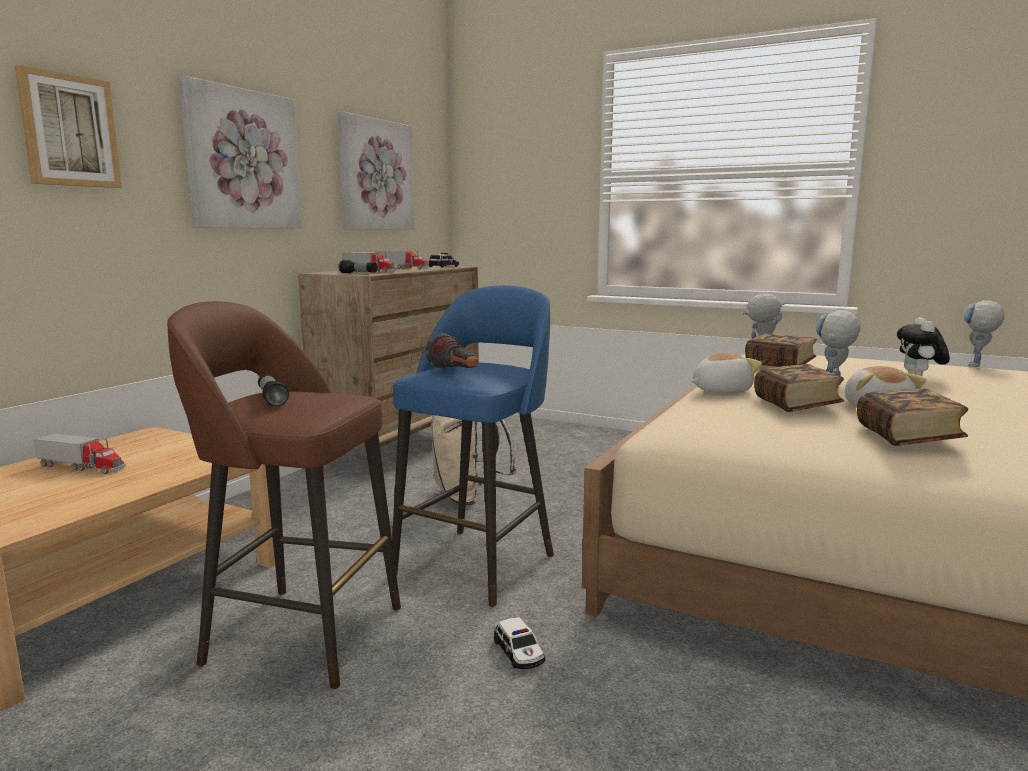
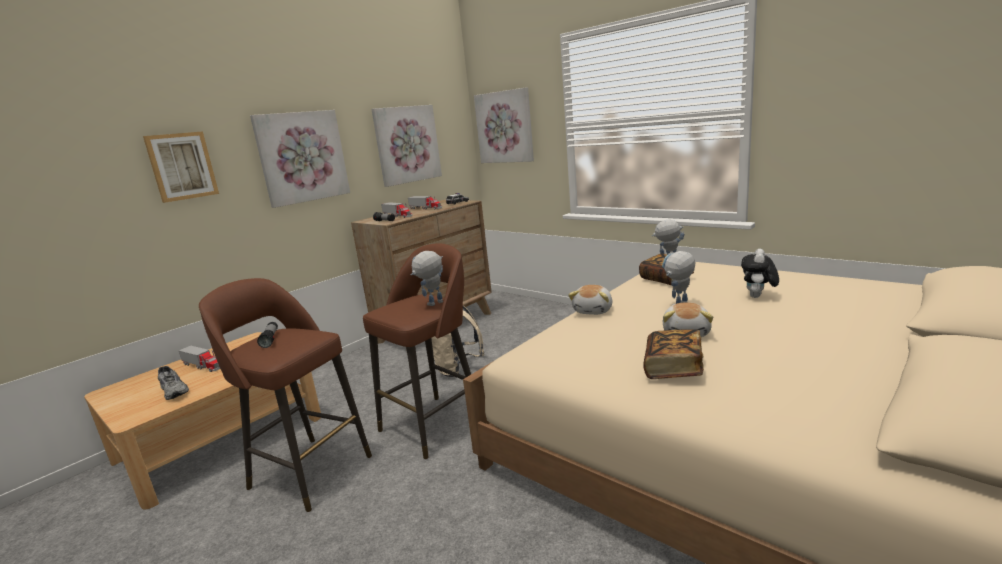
camera: 15 degrees right, 5 degrees up
(53, 497) = (175, 391): none -> grey shoe
(456, 374) = (398, 310): flashlight -> none
(478, 563) = (434, 424): blue stool -> brown stool
(505, 173) = (505, 127): none -> picture
(519, 652) = (422, 495): toy car -> none
(720, 391) = (593, 310): plush toy -> plush toy turned 120 degrees clockwise
(796, 405) = (628, 329): book -> none
(976, 366) = (831, 276): toy robot -> toy robot (432, 305)

